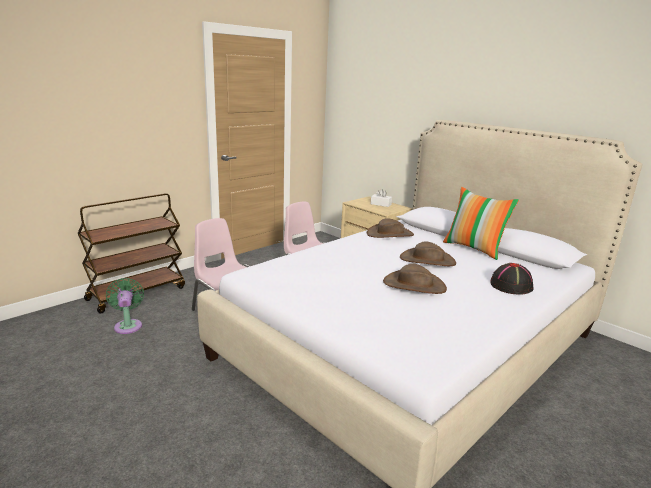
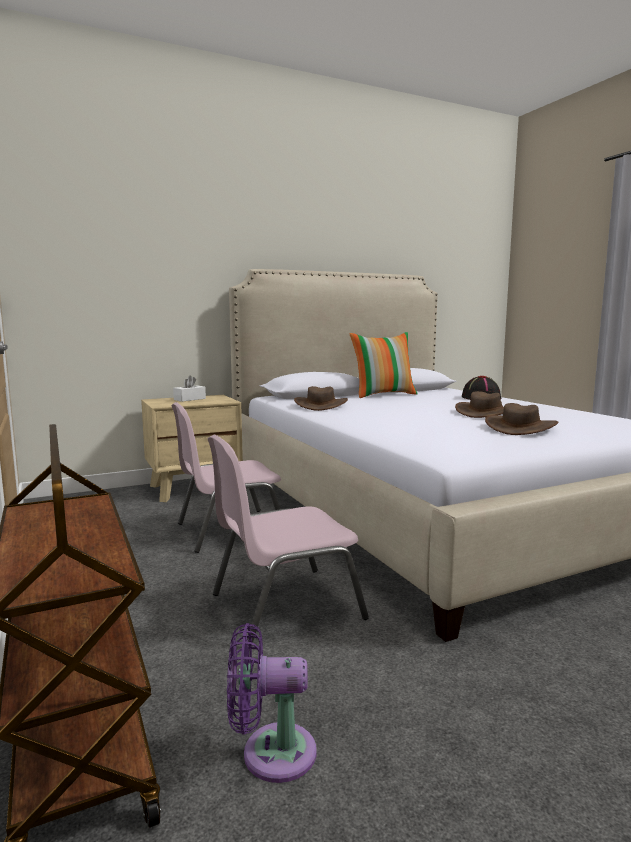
camera: 70 degrees left, 10 degrees down
(128, 325) = (271, 752): green fan -> purple fan
(427, 260) = (415, 404): brown hat -> brown hat (521, 428)

